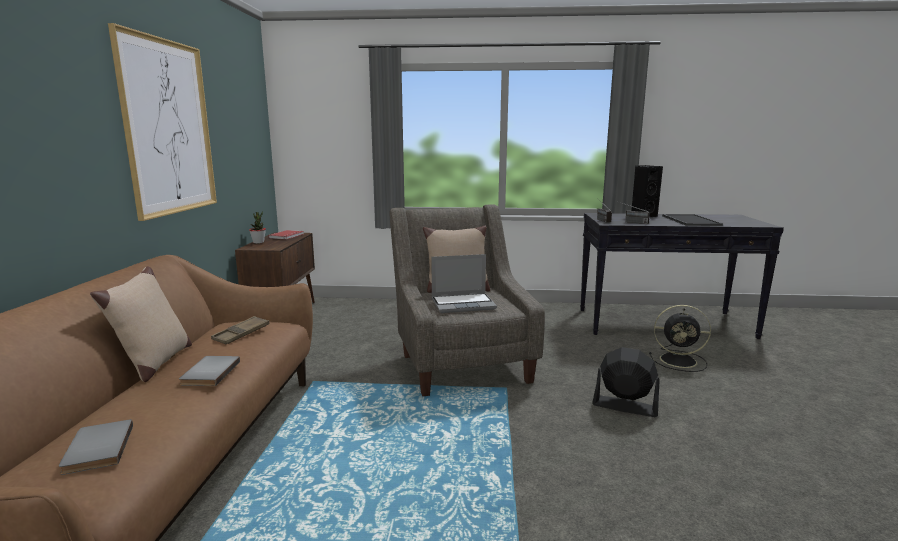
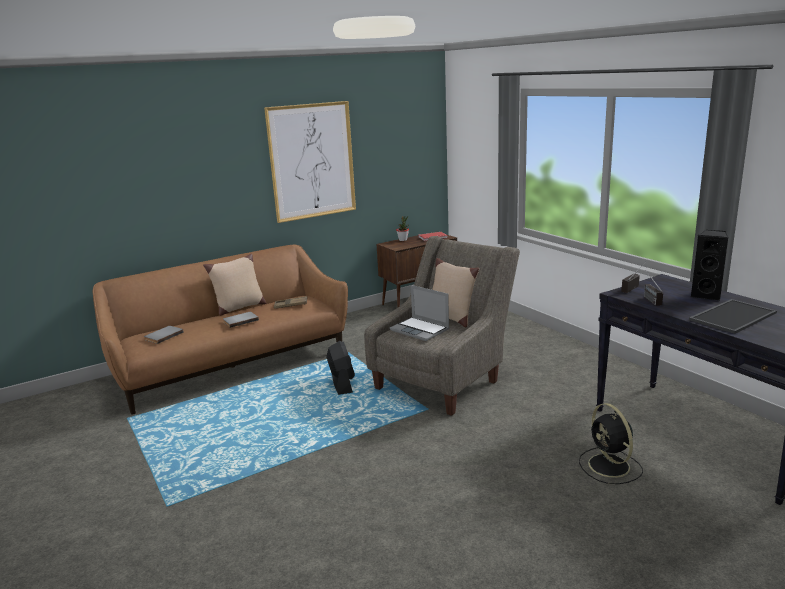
camera: 55 degrees right, 5 degrees up
(624, 406) = (467, 461): black fan -> black fan (342, 384)

